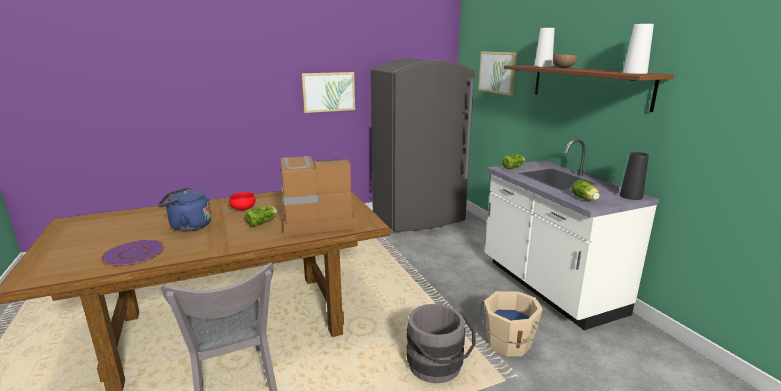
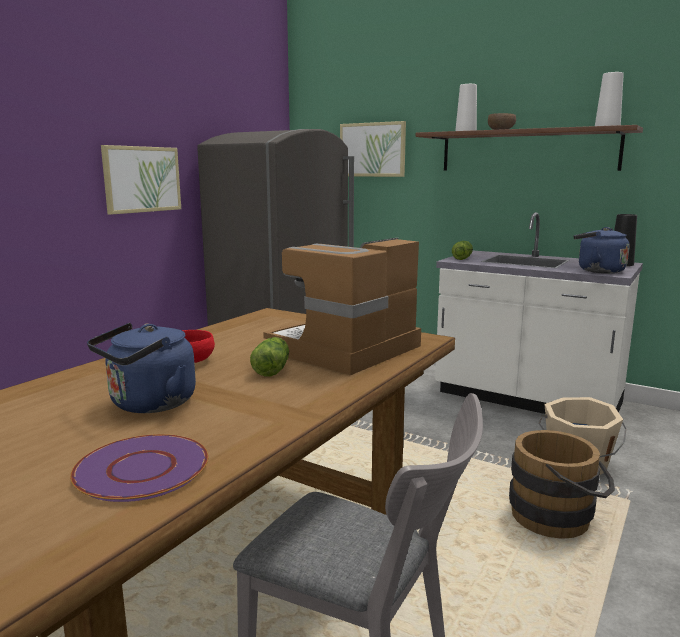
camera: 35 degrees left, 5 degrees down
(438, 368) = (558, 519): grey bucket -> brown bucket
(585, 199) = (597, 271): lettuce -> blue kettle

